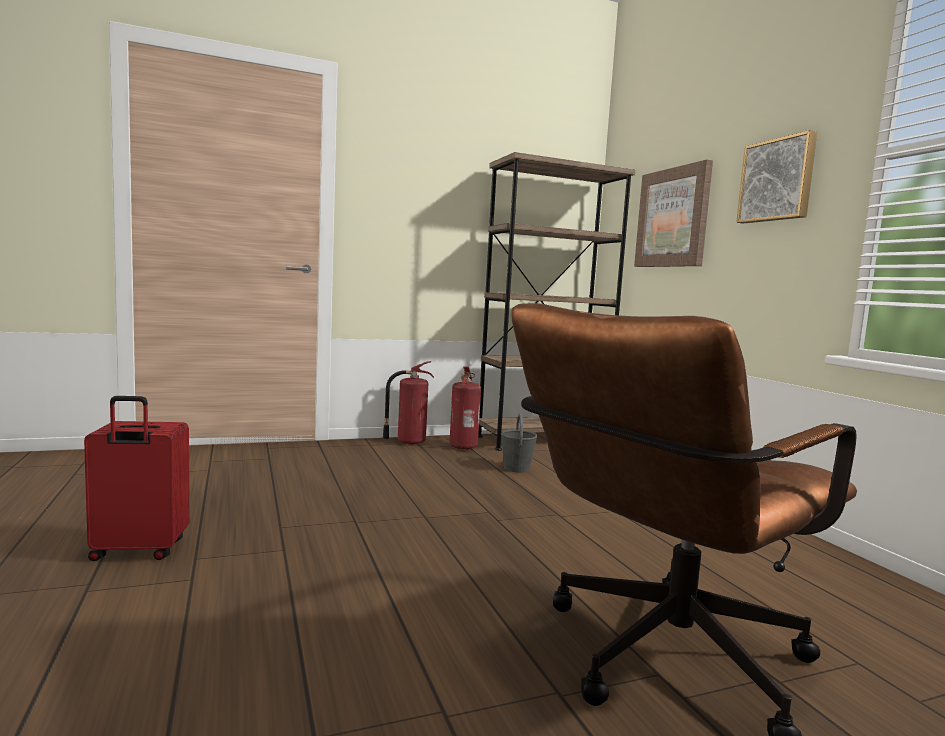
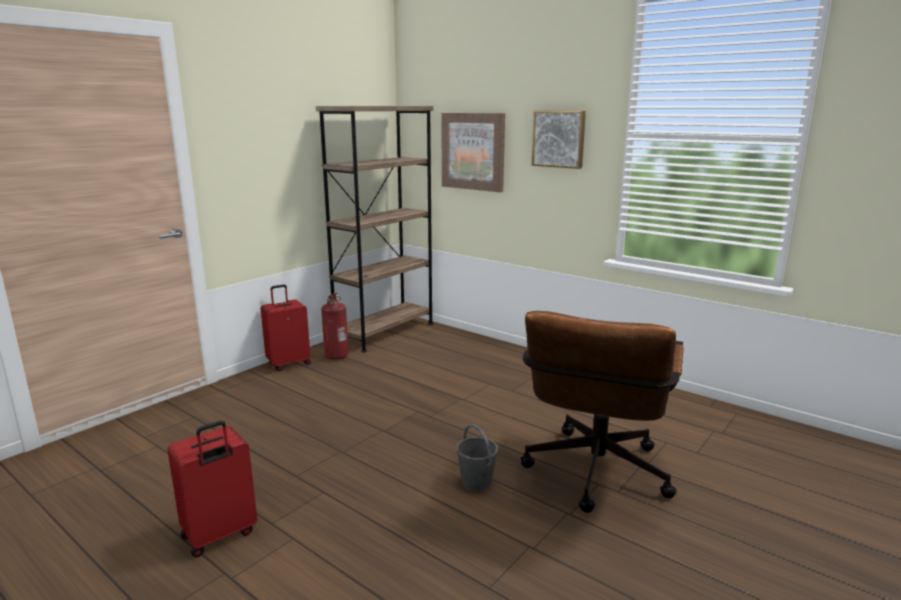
camera: 30 degrees left, 10 degrees up
(409, 442) = (288, 363): fire extinguisher -> red suitcase
(516, 468) = (396, 366): grey bucket -> grey bucket (476, 483)

